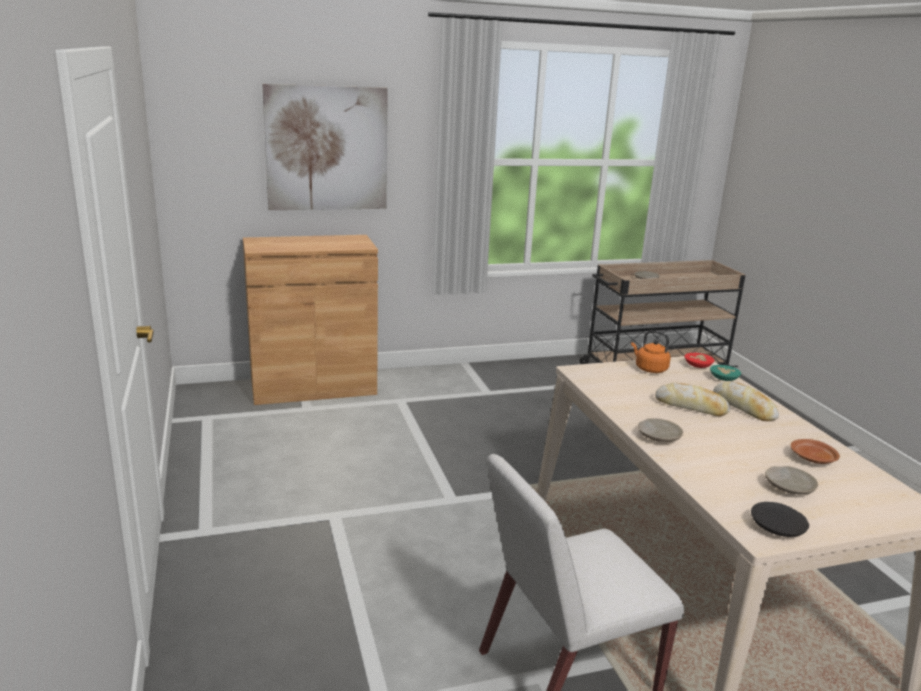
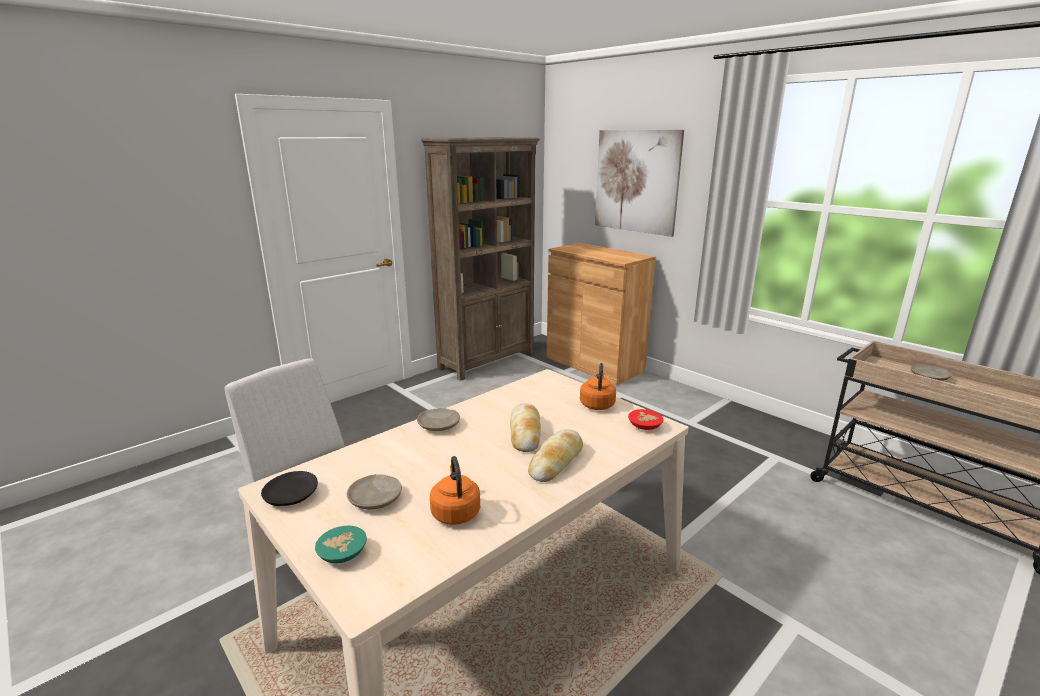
camera: 65 degrees right, 0 degrees up
(204, 443) = (487, 361): none -> brown bookcase
(723, 379) = (625, 444): turquoise bowl -> turquoise bowl (340, 554)
(812, 459) = (455, 512): brown plate -> orange kettle

